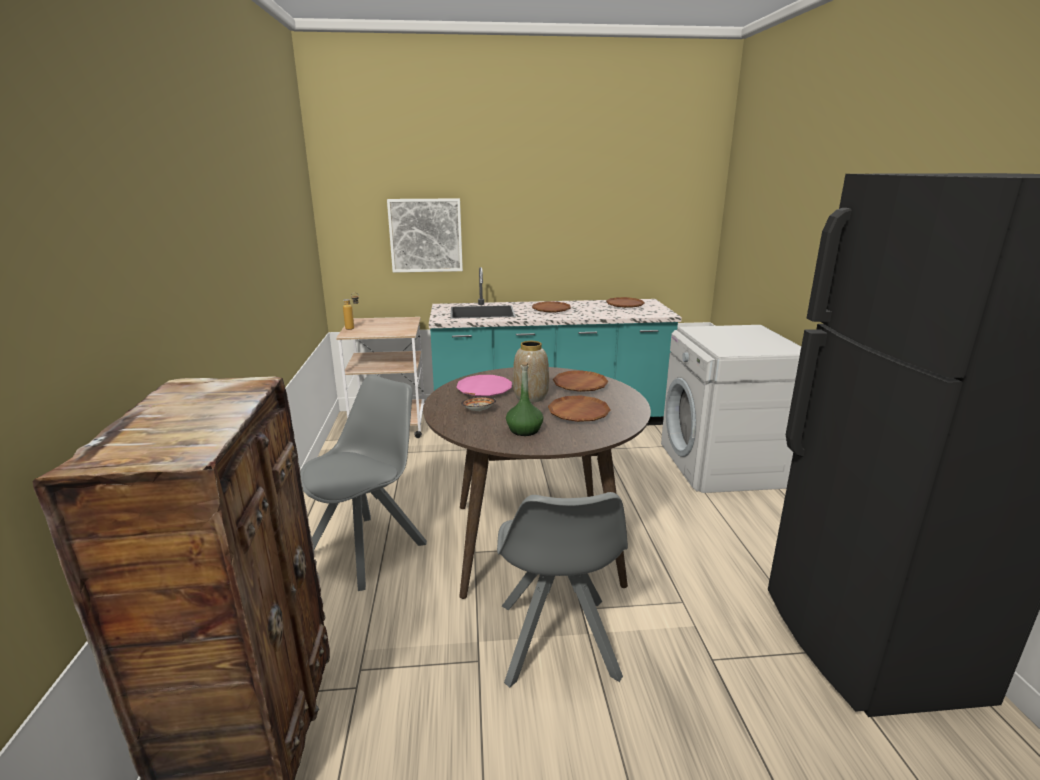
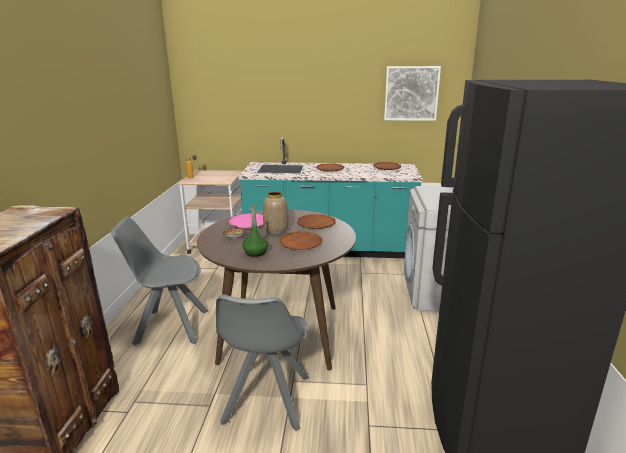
camera: 10 degrees right, 0 degrees up
(368, 549) = (170, 326): grey chair -> grey chair turned 135 degrees counterclockwise
(426, 235) = (247, 114): picture -> picture (411, 93)

